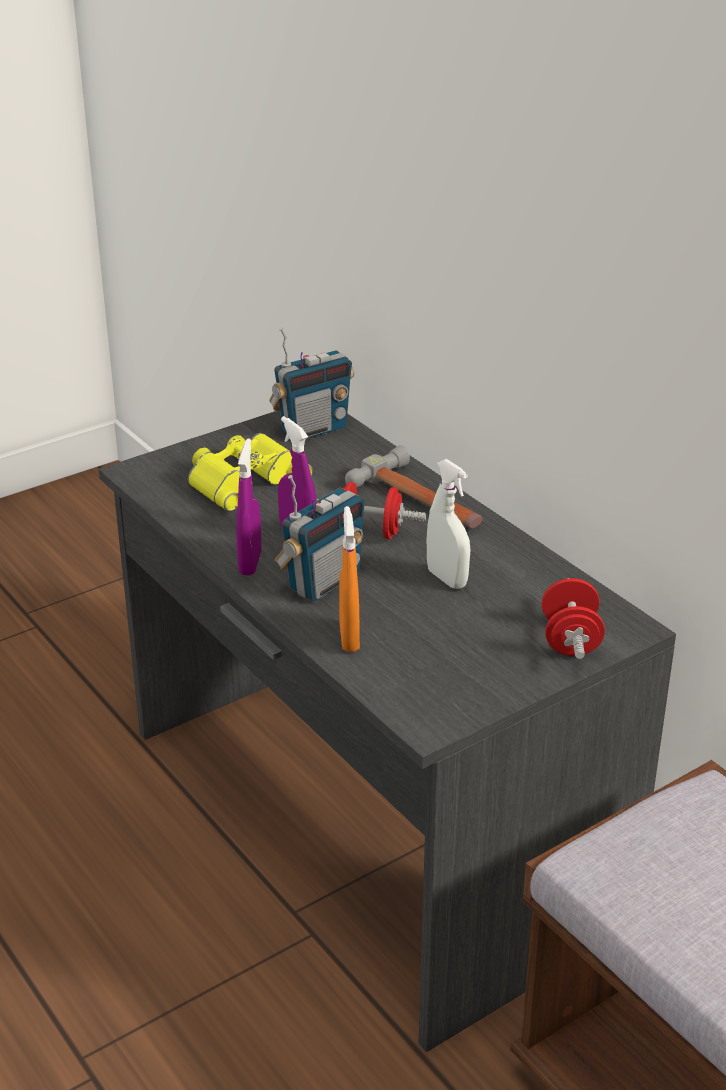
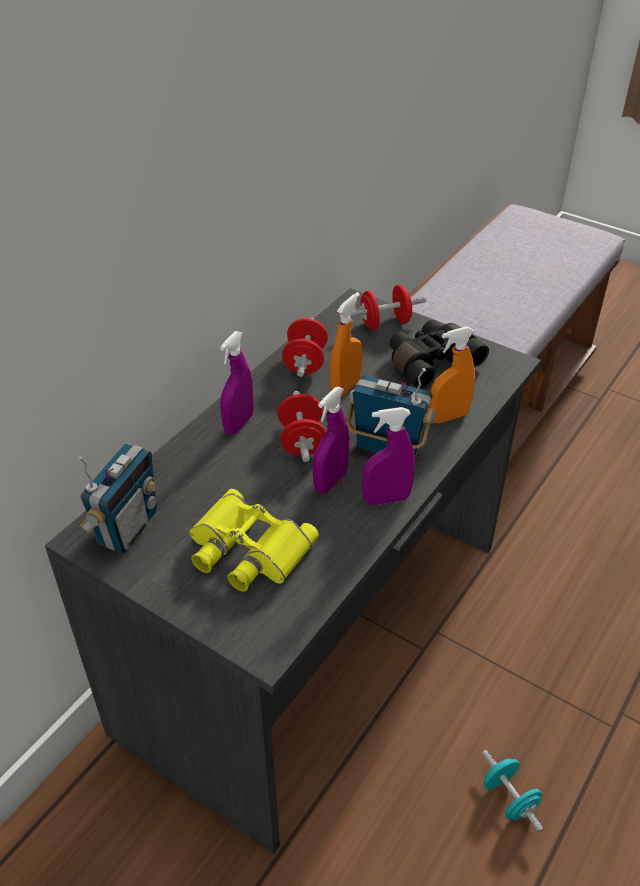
camera: 110 degrees left, 10 degrees up
(71, 918) = (509, 798): none -> turquoise dumbbell
(313, 429) = (127, 528): radio -> radio turned 75 degrees clockwise
(421, 501) = (239, 424): hammer -> purple spray bottle
(447, 579) = (345, 387): white spray bottle -> orange spray bottle
(464, 655) = (431, 362): none -> black binoculars
(510, 561) = (305, 362): none -> red dumbbell

